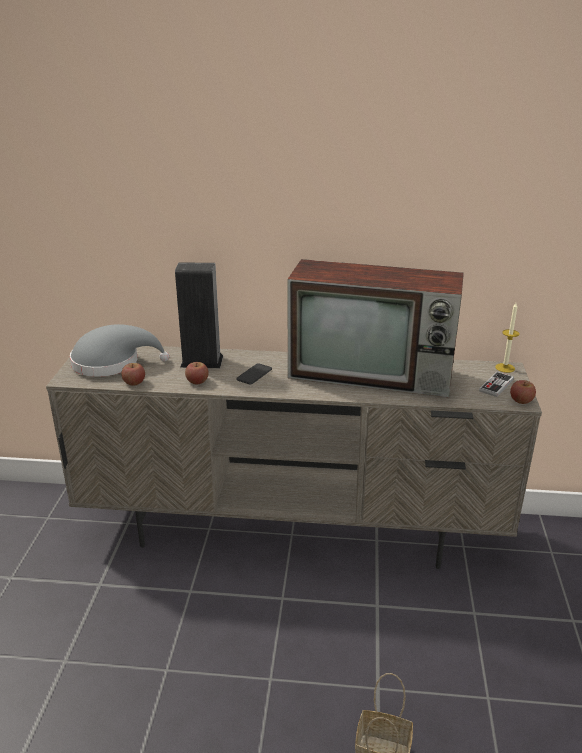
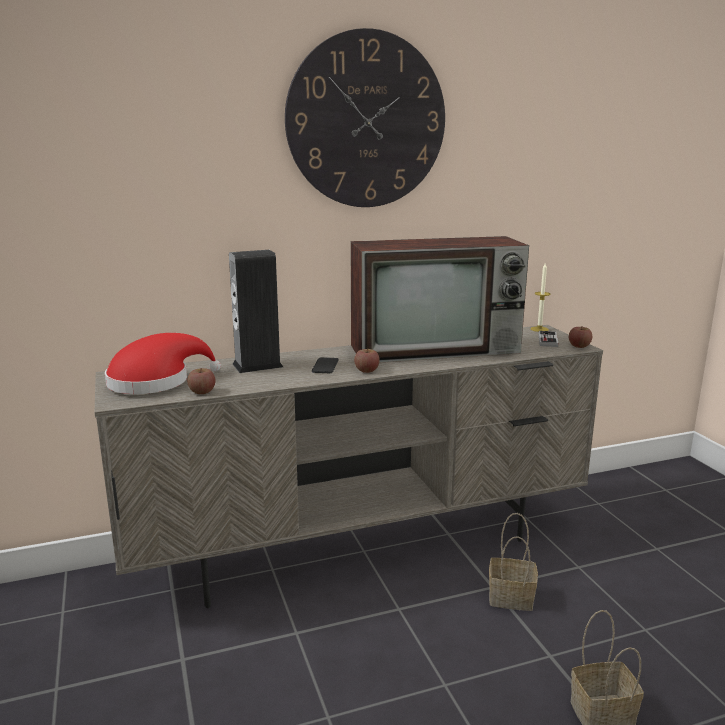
camera: 25 degrees left, 10 degrees down
(112, 363) = (155, 381): grey hat -> red hat
(197, 381) = (272, 380): apple -> apple (366, 370)
(325, 144) = (366, 121): none -> wall clock
(387, 622) = (512, 597): none -> basket

